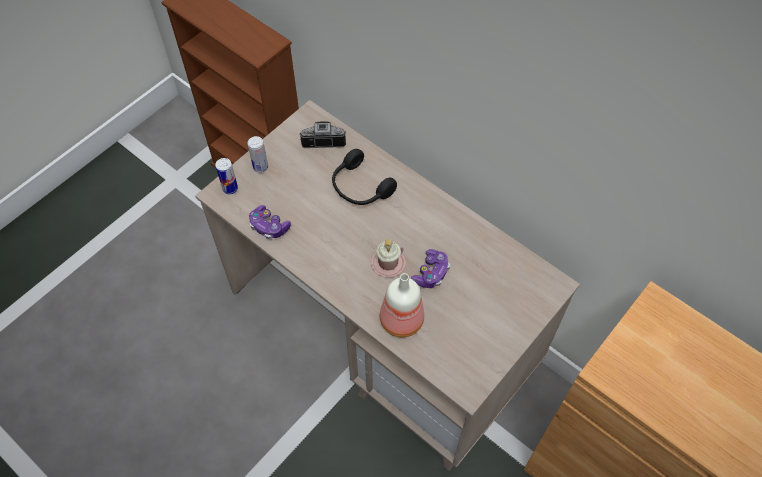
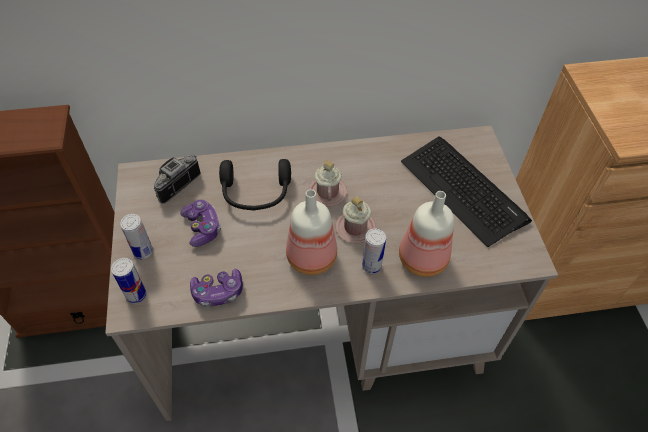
camera: 50 degrees left, 5 degrees down
(341, 254) = (310, 256): none -> bottle
(366, 294) = (371, 266): none -> can
(401, 226) = (327, 192): none -> pink mug
(431, 273) = (395, 205): game controller -> game controller (202, 227)
(490, 306) = (463, 190): none -> keyboard

